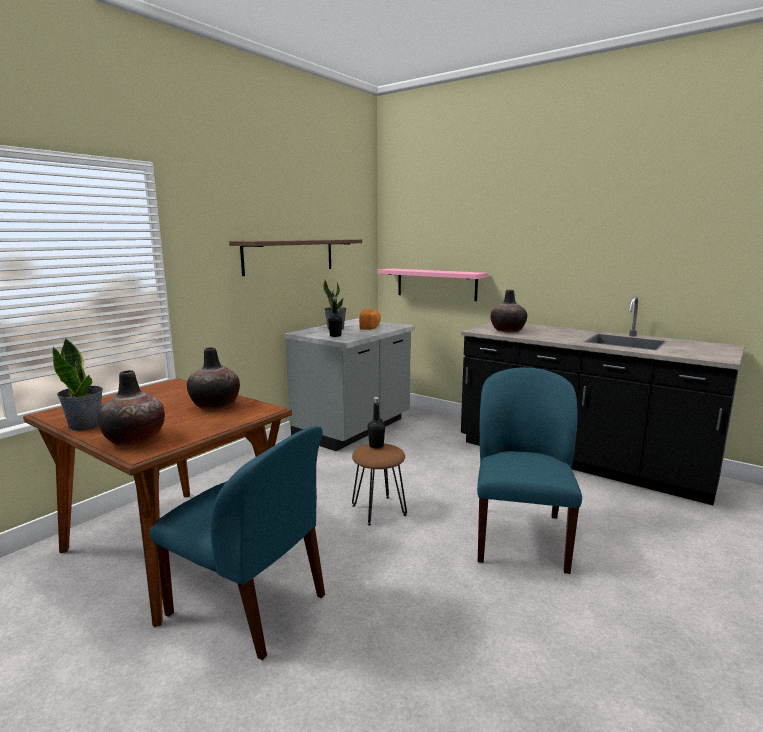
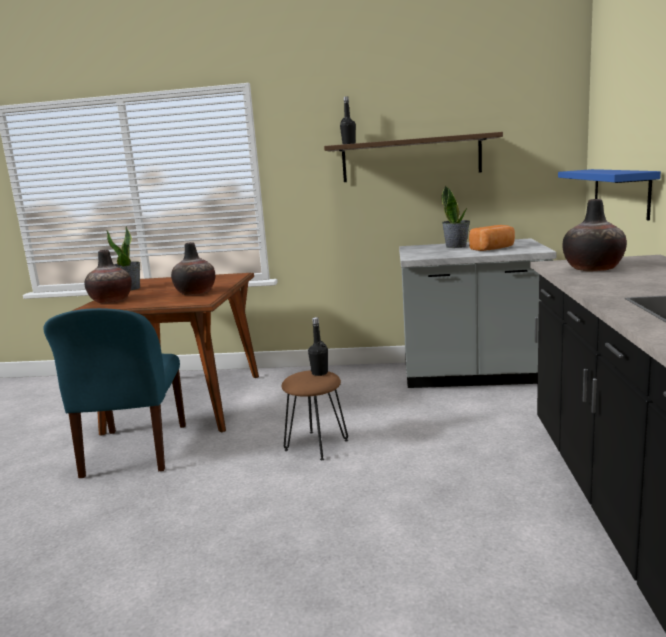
camera: 60 degrees right, 0 degrees up
(335, 336) = (422, 253): black bottle -> black bottle (349, 144)
(436, 284) = (620, 192): pink shelf -> blue shelf
(520, 536) = (350, 536): blue chair -> none

